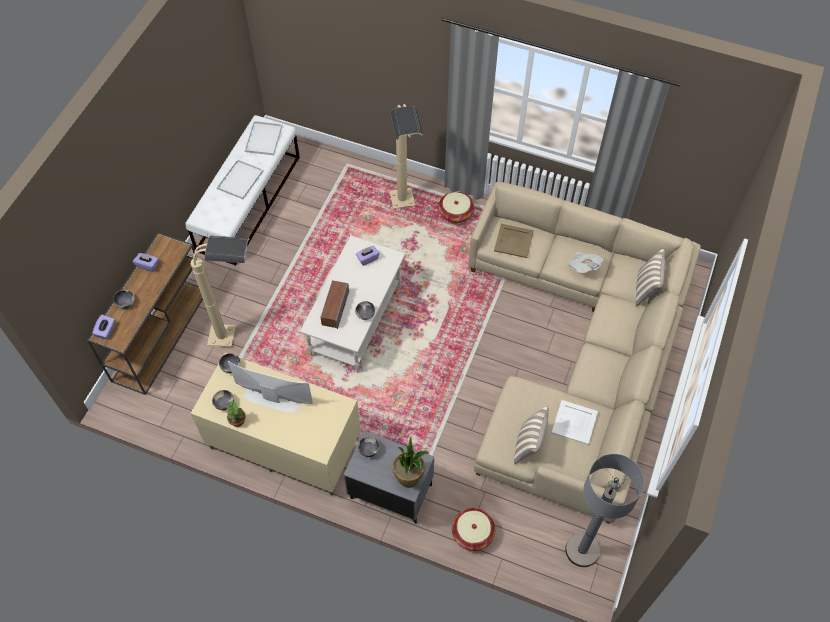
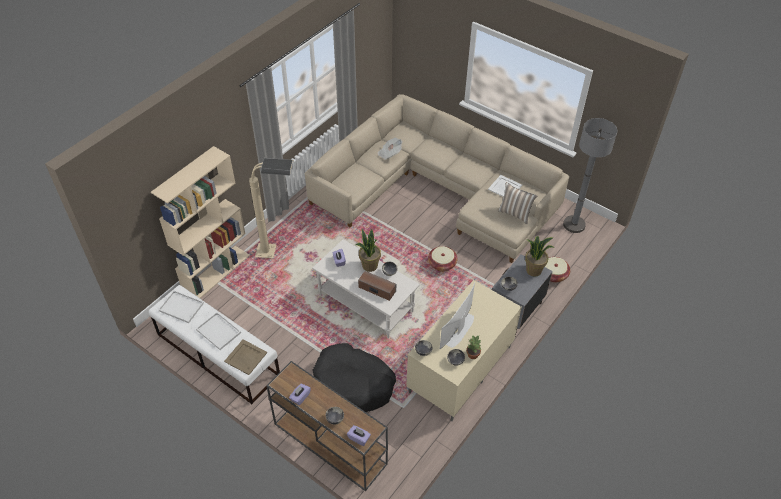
camera: 75 degrees left, 10 degrees down
(239, 337) = (354, 384): beige floor lamp -> black dog bed
(357, 165) = (216, 272): none -> beige bookcase
(370, 291) = (369, 266): none -> potted plant
(455, 213) = (294, 224): basket -> basket (442, 264)
(514, 241) = (354, 181): beige tray -> beige tray (245, 357)
(646, 289) = (417, 131): pillow -> none

